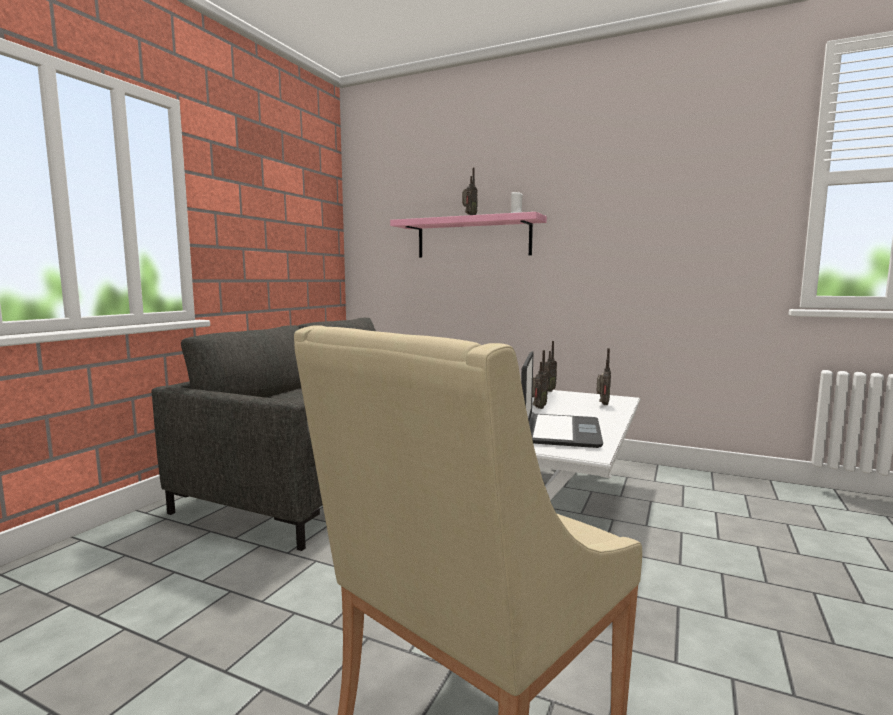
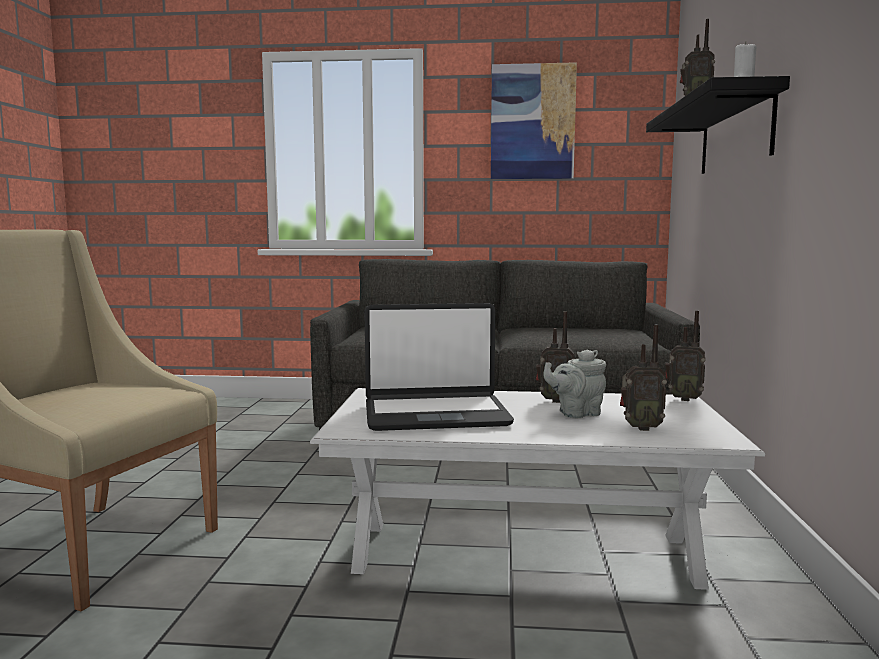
camera: 70 degrees right, 0 degrees up
(270, 200) = (532, 122): none -> picture
(473, 238) = (735, 134): pink shelf -> black shelf
(570, 409) = (576, 413): none -> grey teapot

